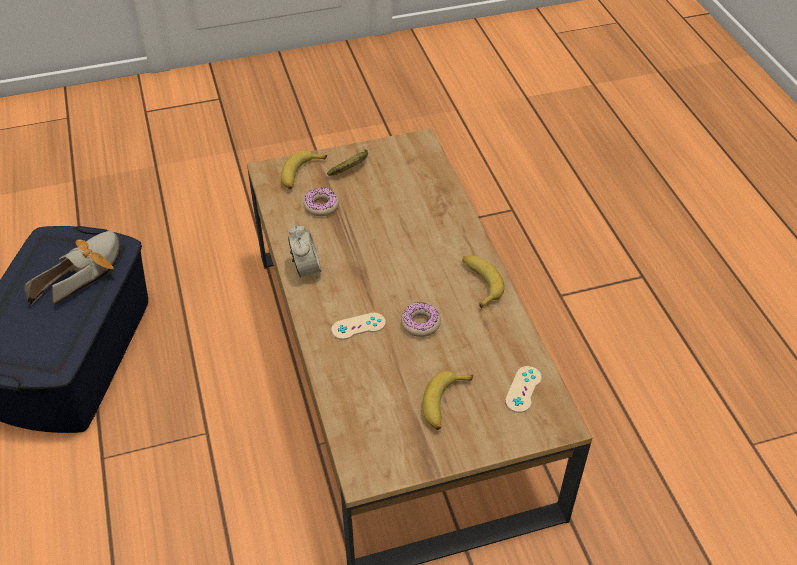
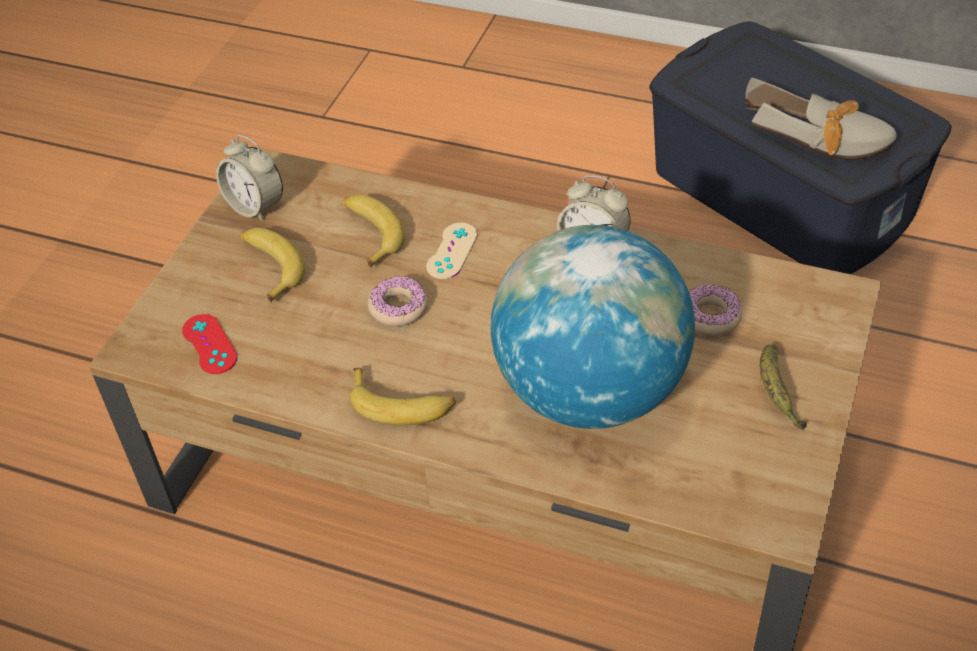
camera: 130 degrees right, 0 degrees up
(85, 272) = (824, 139): shoe -> shoe turned 45 degrees counterclockwise
(300, 174) = (805, 326): banana -> banana (370, 233)
(402, 452) = (255, 206): none -> alarm clock
(406, 223) = (590, 391): none -> globe
(523, 389) = (209, 344): beige game controller -> red game controller

